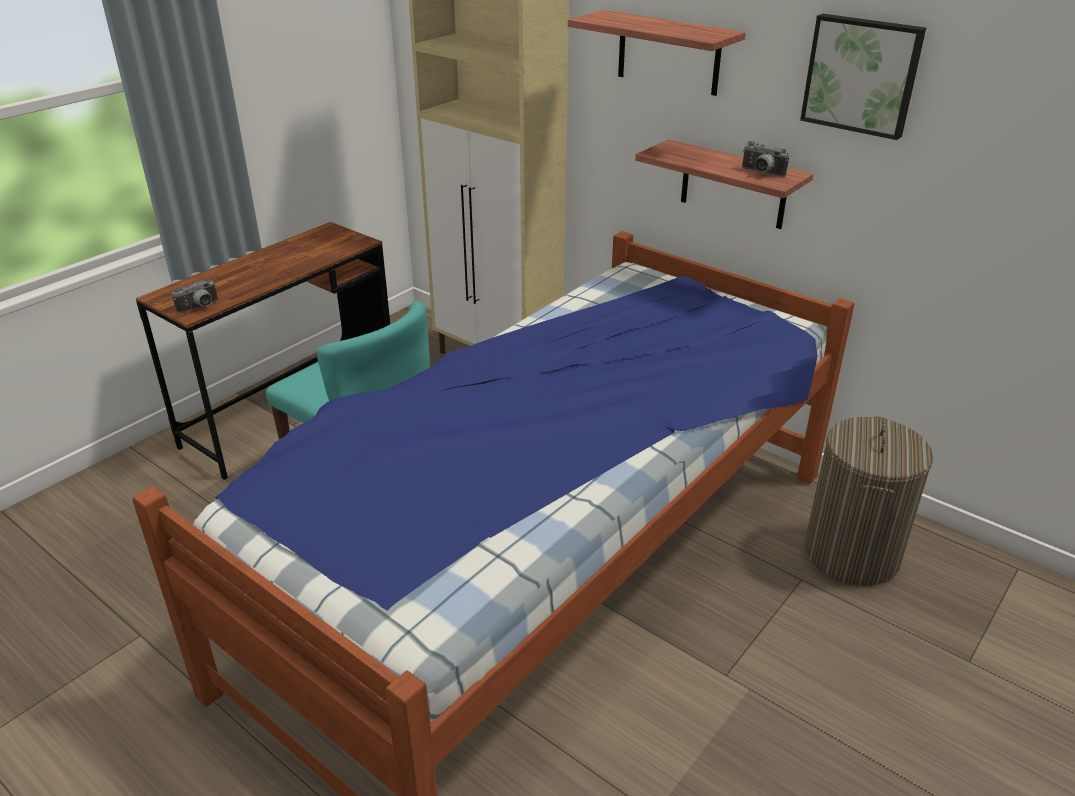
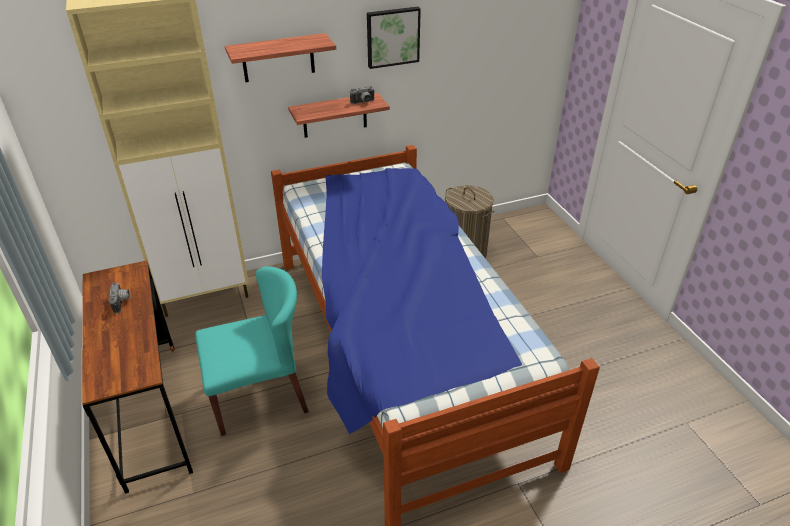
camera: 60 degrees left, 5 degrees up
(200, 308) = (143, 369): camera -> camera (122, 302)

